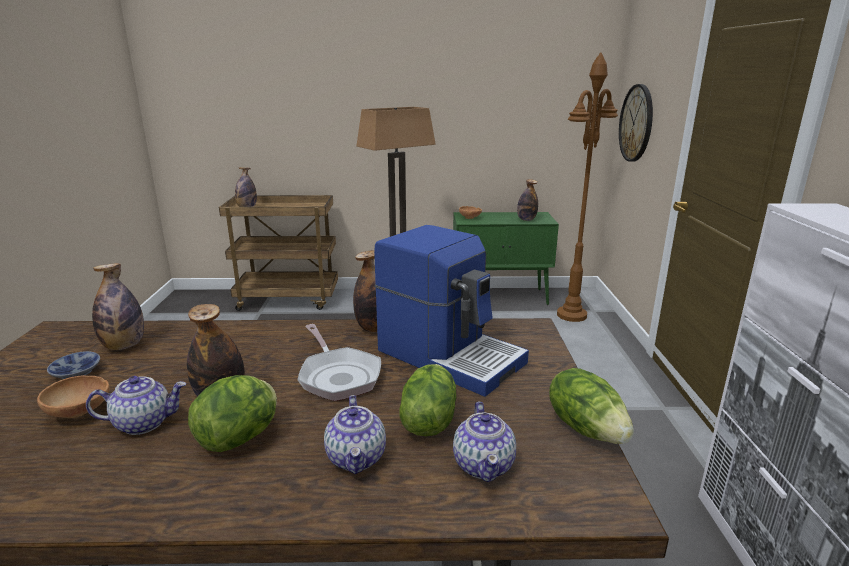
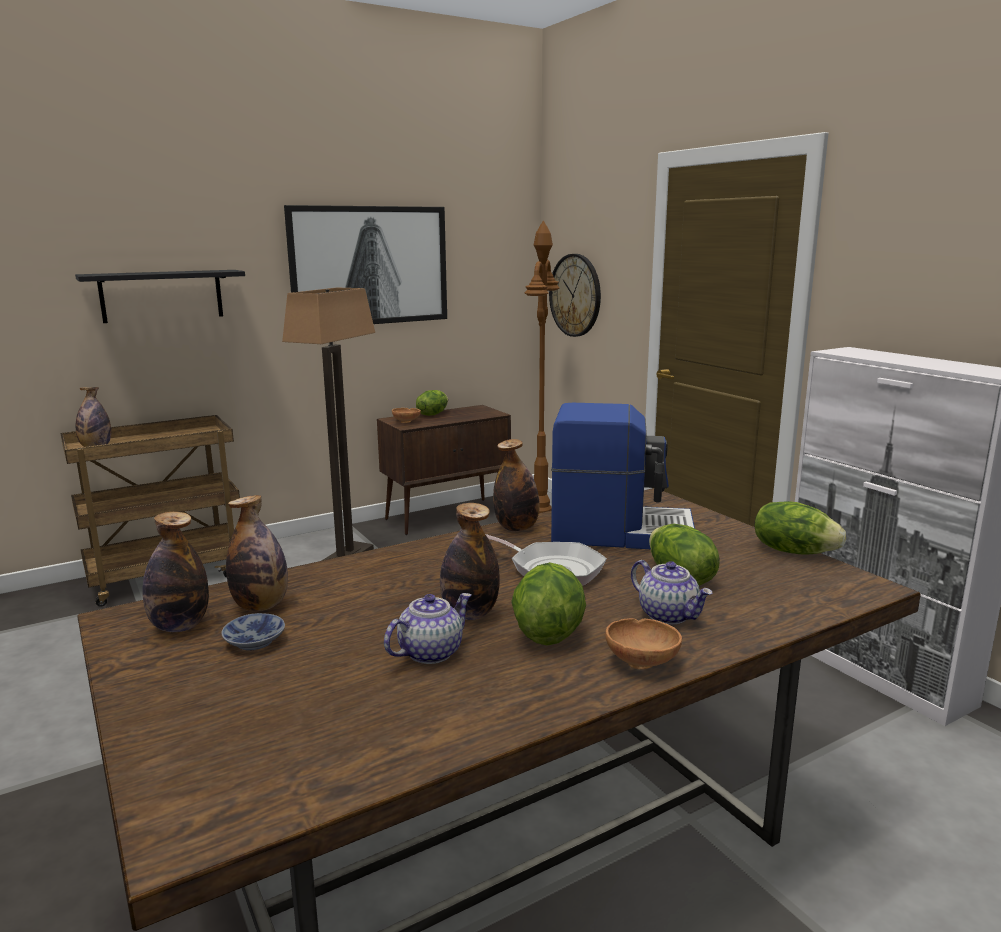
camera: 30 degrees left, 5 degrees down
(81, 412) = (340, 666): brown bowl -> brown bowl (643, 662)
(302, 107) = (162, 295): none -> black shelf
(458, 90) = (370, 266): none -> picture
(484, 464) = (763, 591): teapot -> none
(497, 214) = (432, 414): none -> lettuce
(500, 297) = (448, 516): green cabinet -> brown cabinet
(526, 219) = (471, 415): bottle -> bottle (180, 626)

